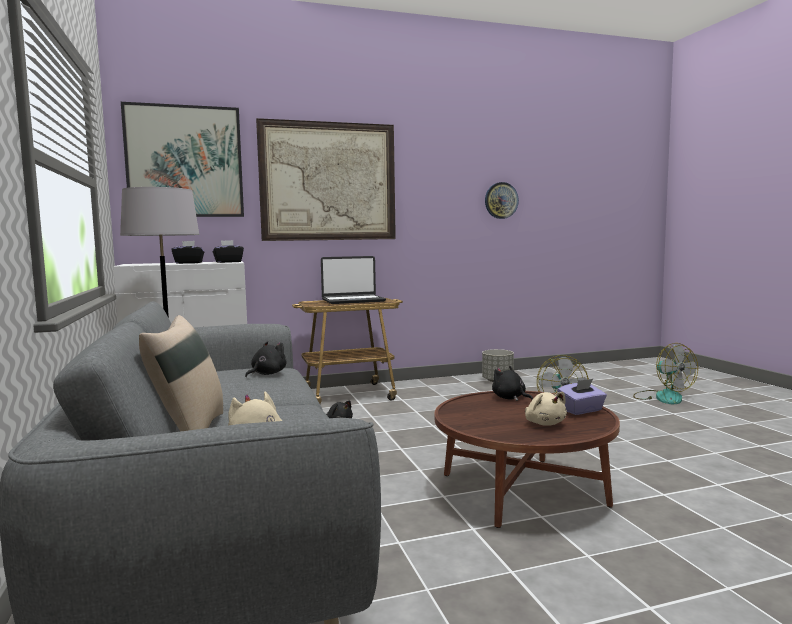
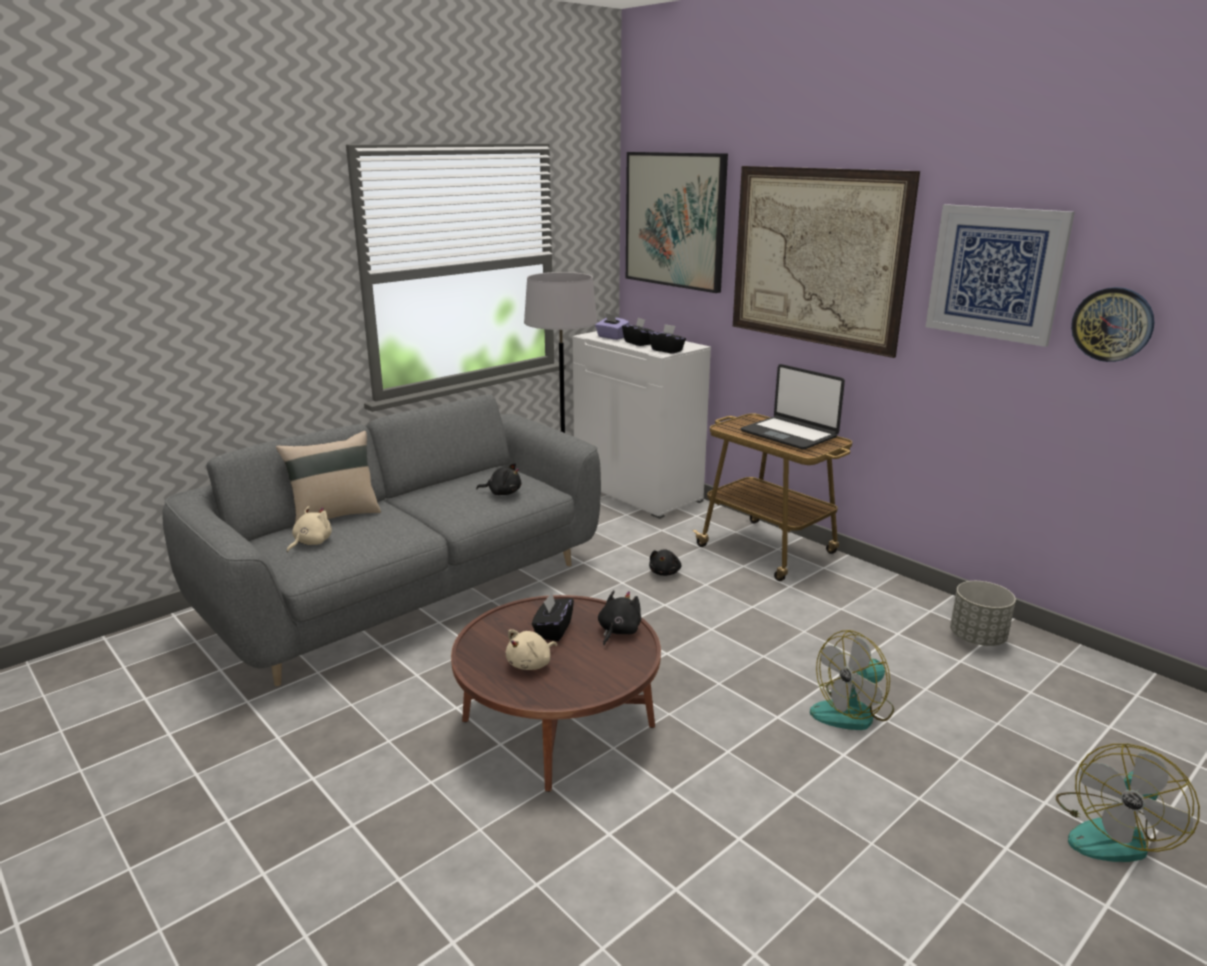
camera: 65 degrees right, 15 degrees up
(444, 181) = (995, 273): none -> picture
(494, 412) = (553, 630): none -> black tissue box
(581, 410) = (589, 682): purple tissue box -> purple tissue box (611, 337)

